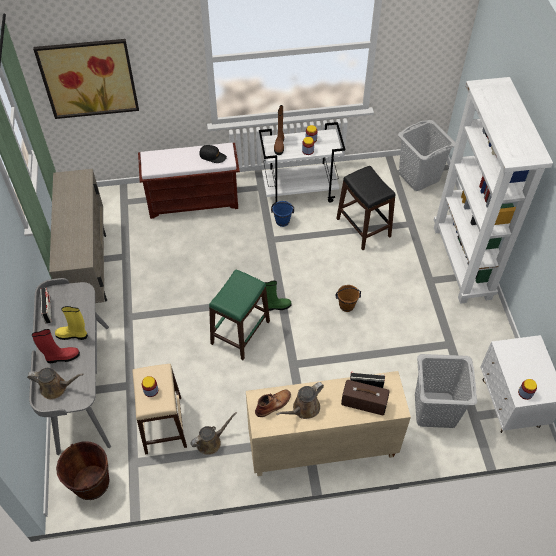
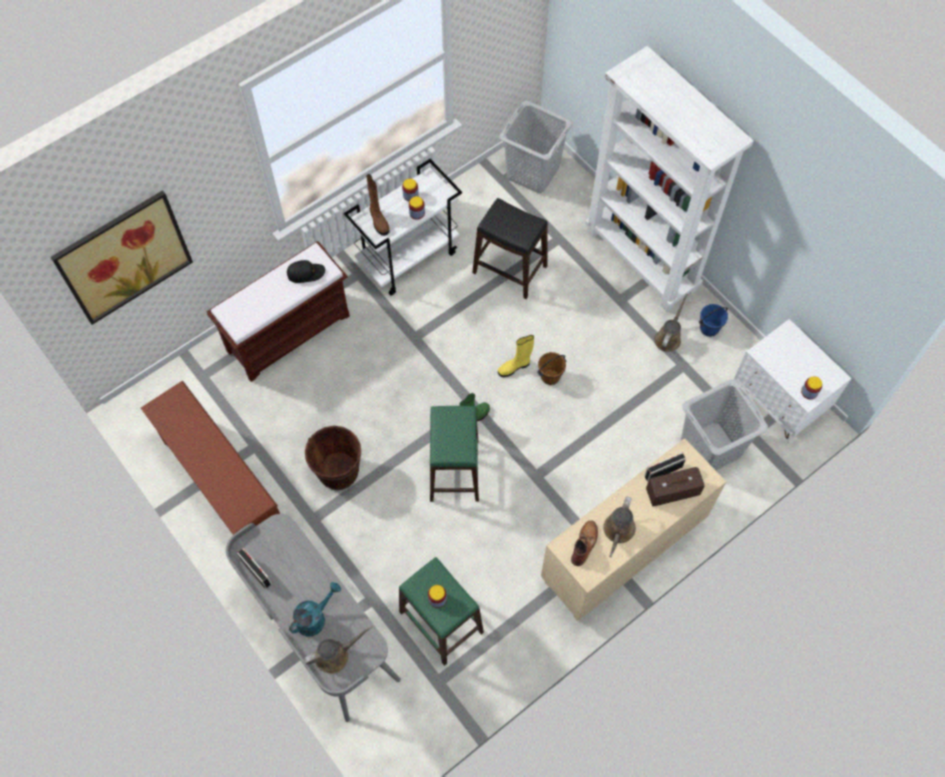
camera: 30 degrees left, 10 degrees up
(62, 357) = (315, 617): red boot -> turquoise watering can
(73, 335) = (308, 585): yellow boot -> yellow boot (515, 367)
(89, 269) = (222, 485): beige cabinet -> brown shoe rack
(91, 483) = (407, 729): brown bucket -> brown bucket (338, 471)
(164, 424) = (441, 621): beige stool -> green stool
(211, 442) = (505, 611): brown watering can -> brown watering can (668, 337)
(282, 221) = (412, 307): blue bucket -> blue bucket (708, 328)

